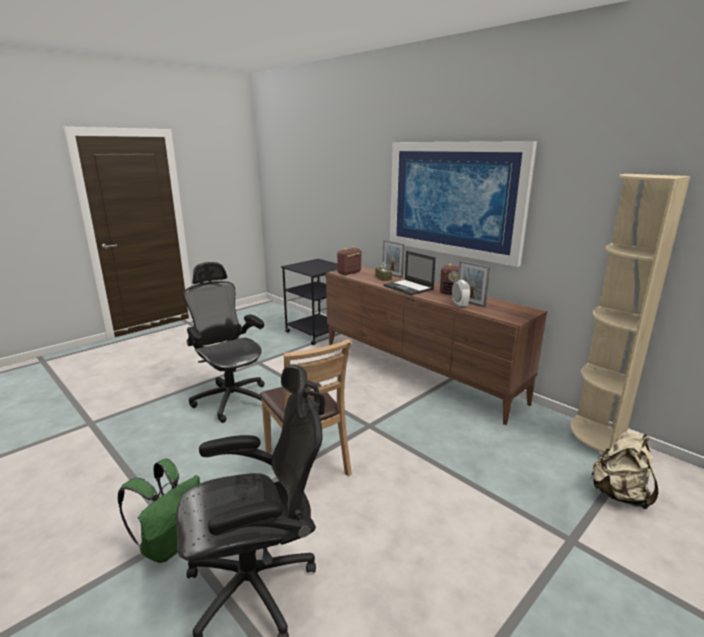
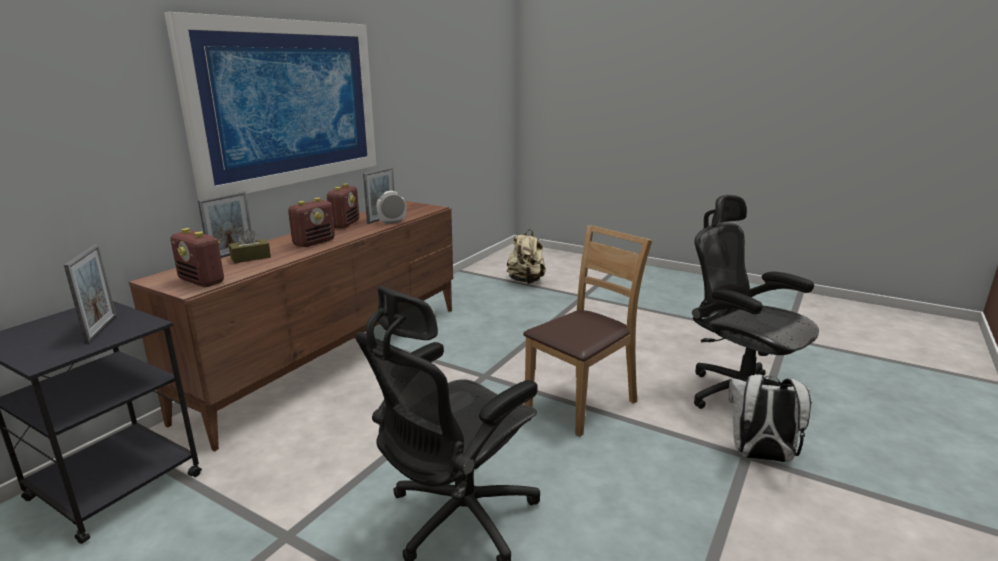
camera: 105 degrees left, 0 degrees up
(169, 544) = (760, 456): green backpack -> white backpack
(313, 268) = (101, 329): none -> picture frame
(409, 287) = (314, 242): laptop -> radio
(593, 440) = (461, 282): beige bookcase -> none

